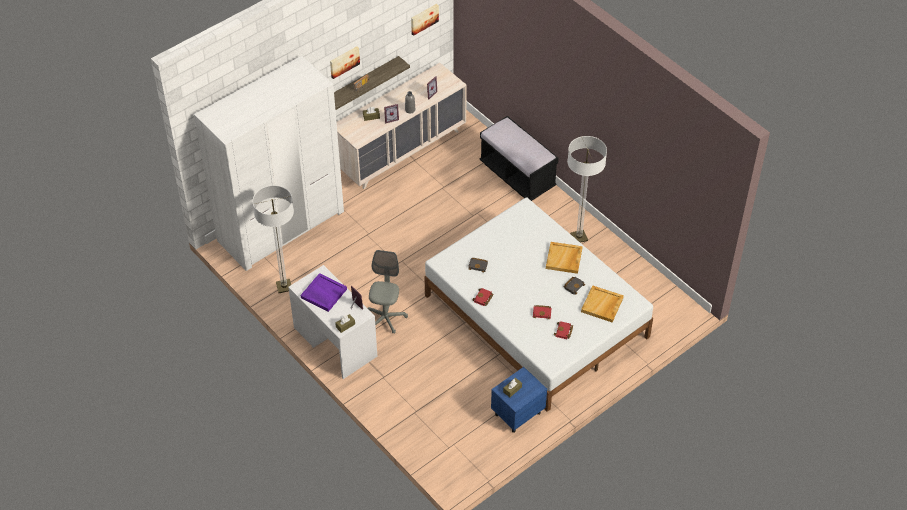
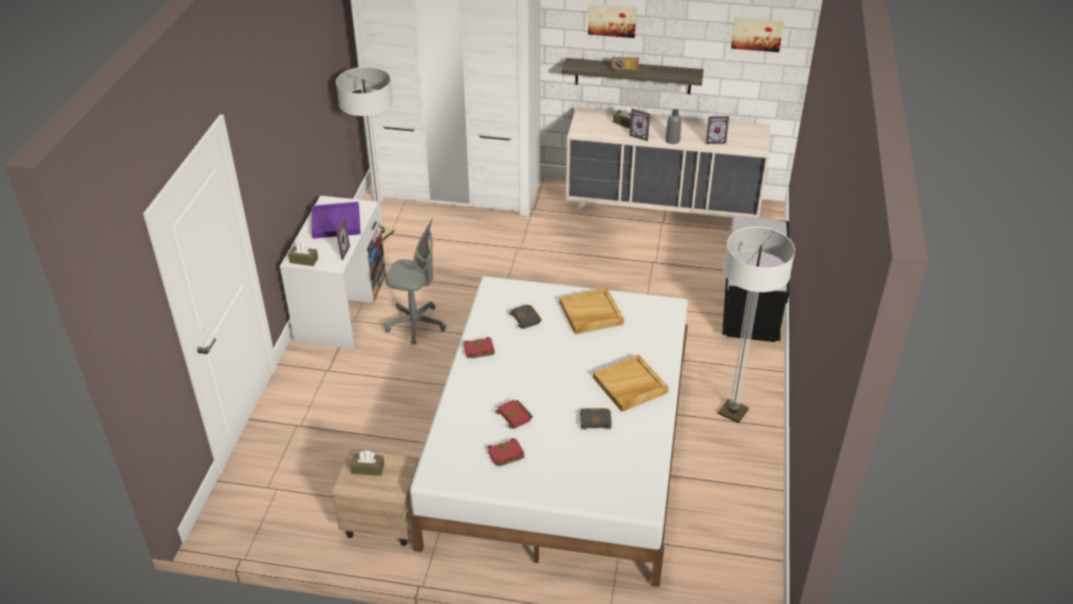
camera: 50 degrees right, 10 degrees down
(385, 318) = (415, 324): grey office chair -> grey office chair turned 45 degrees clockwise
(517, 414) = (382, 522): blue nightstand -> beige nightstand
(602, 305) = (596, 468): beige tray -> beige tray (590, 313)

